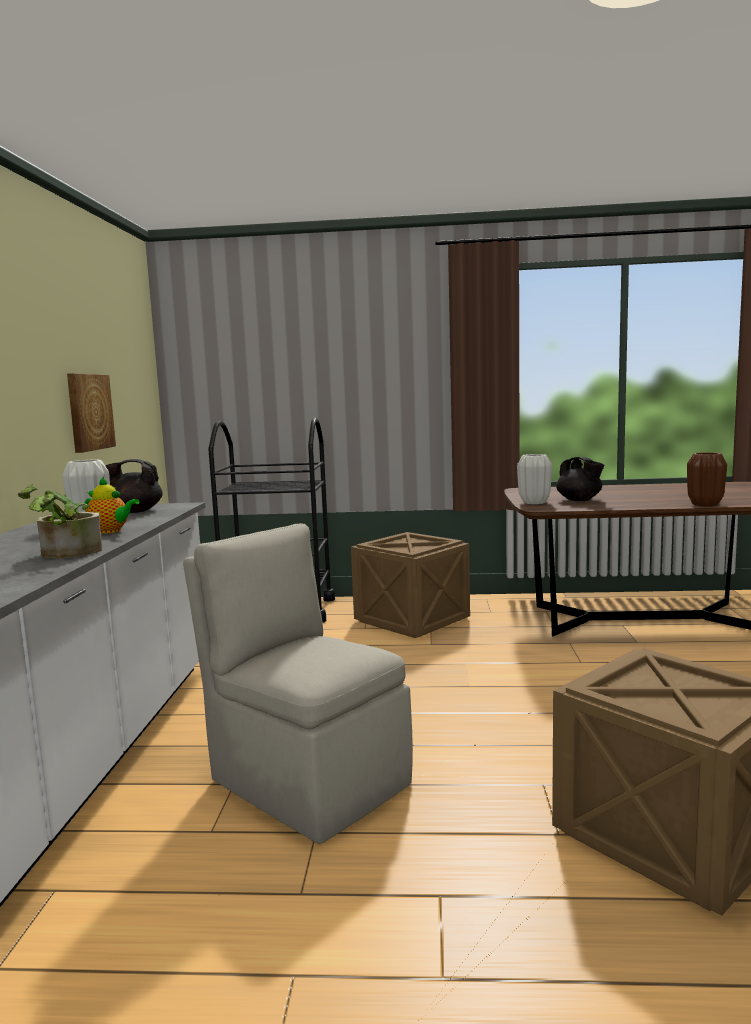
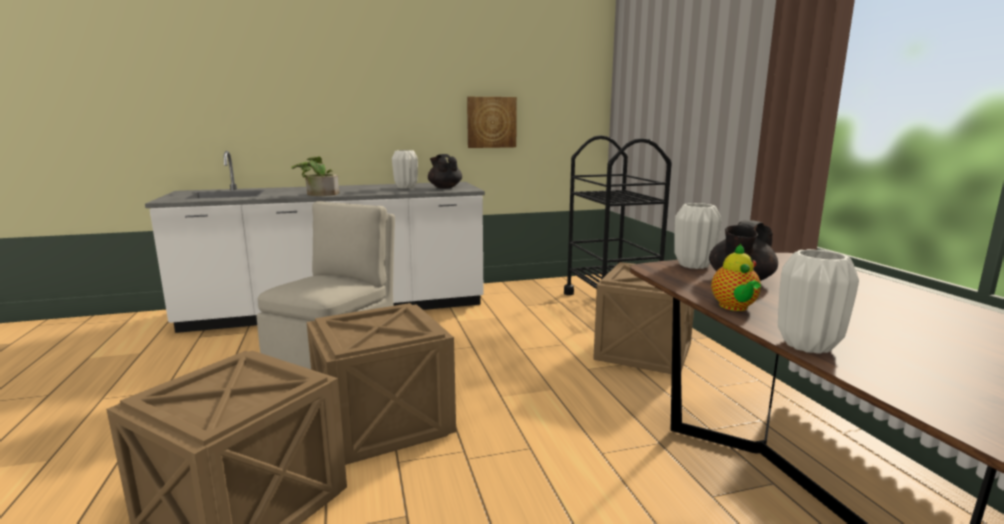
camera: 70 degrees right, 5 degrees up
(111, 531) = (377, 191): teapot -> teapot (734, 307)
(504, 748) = (385, 423): none -> crate
(705, 504) = (807, 345): brown vase -> white vase

